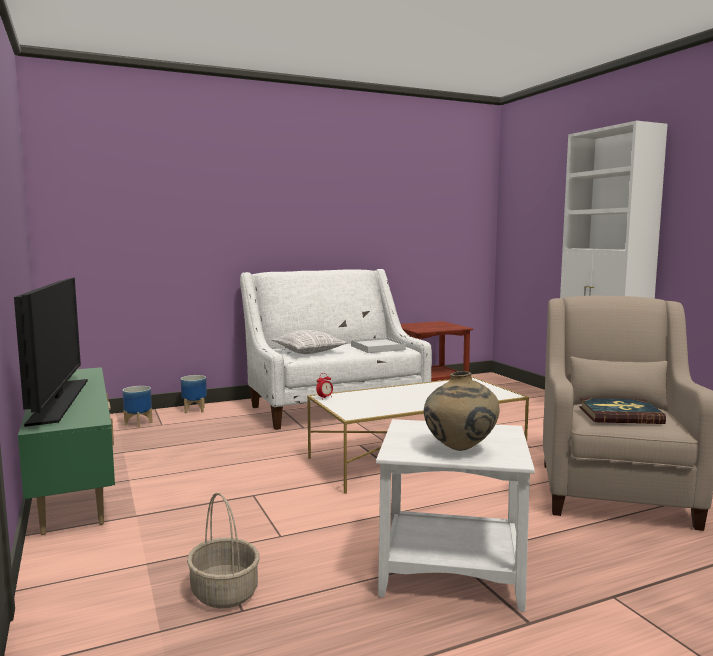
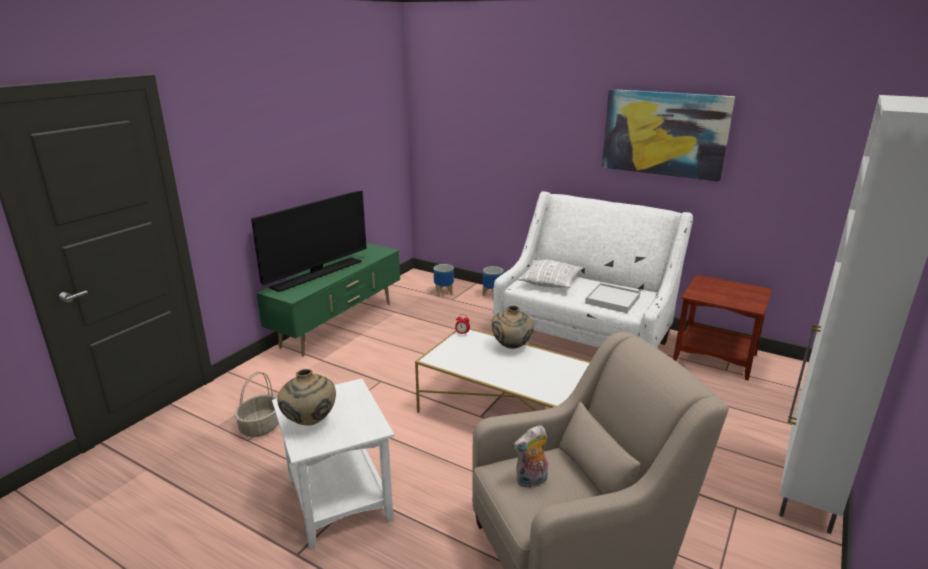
camera: 55 degrees right, 15 degrees up
(346, 204) = (664, 133): none -> picture
(381, 391) = (511, 347): none -> beige vase
(620, 415) = (531, 481): book -> plush toy

